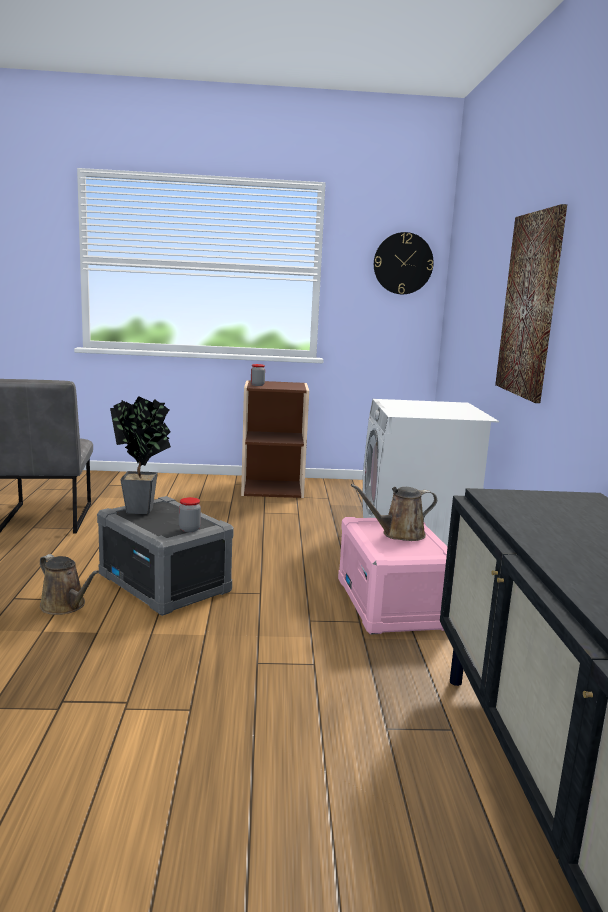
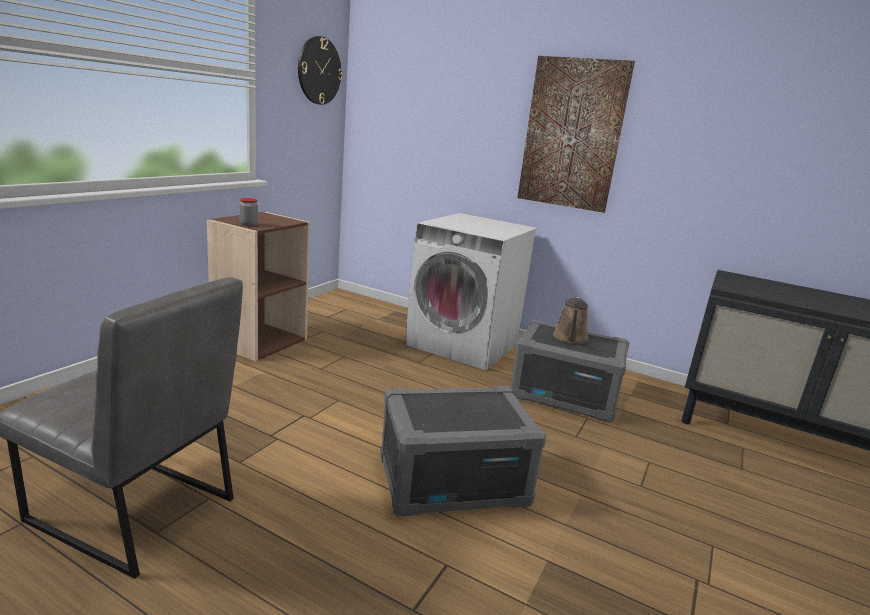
camera: 60 degrees left, 5 degrees up
(65, 606) = (467, 567): brown watering can -> none
(143, 511) = (431, 414): potted plant -> none
(189, 529) = (509, 408): jar -> none
(393, 604) = (564, 394): pink storage box -> grey storage box

